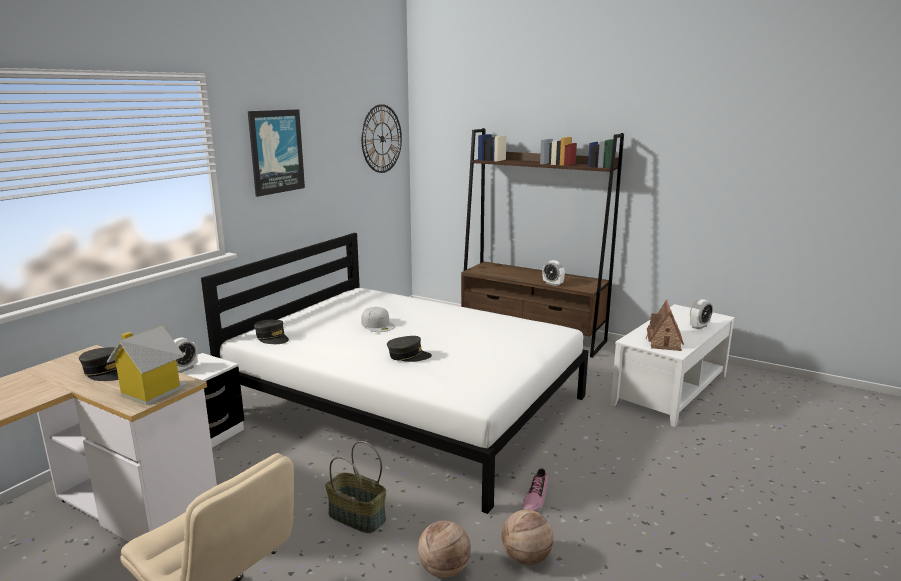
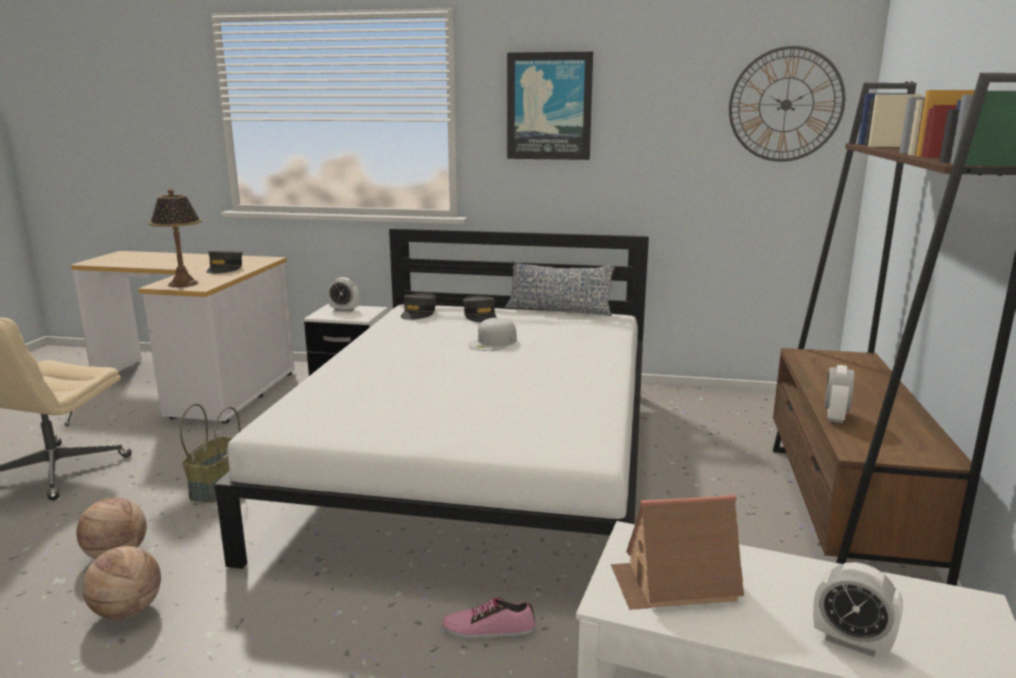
camera: 70 degrees right, 0 degrees up
(151, 392) = (183, 284): toy house -> table lamp
(324, 300) = (559, 310): none -> pillow
(408, 356) = (402, 372): grey cap -> grey cap (480, 316)
(535, 497) = (266, 600): shoe -> shoe (488, 628)

